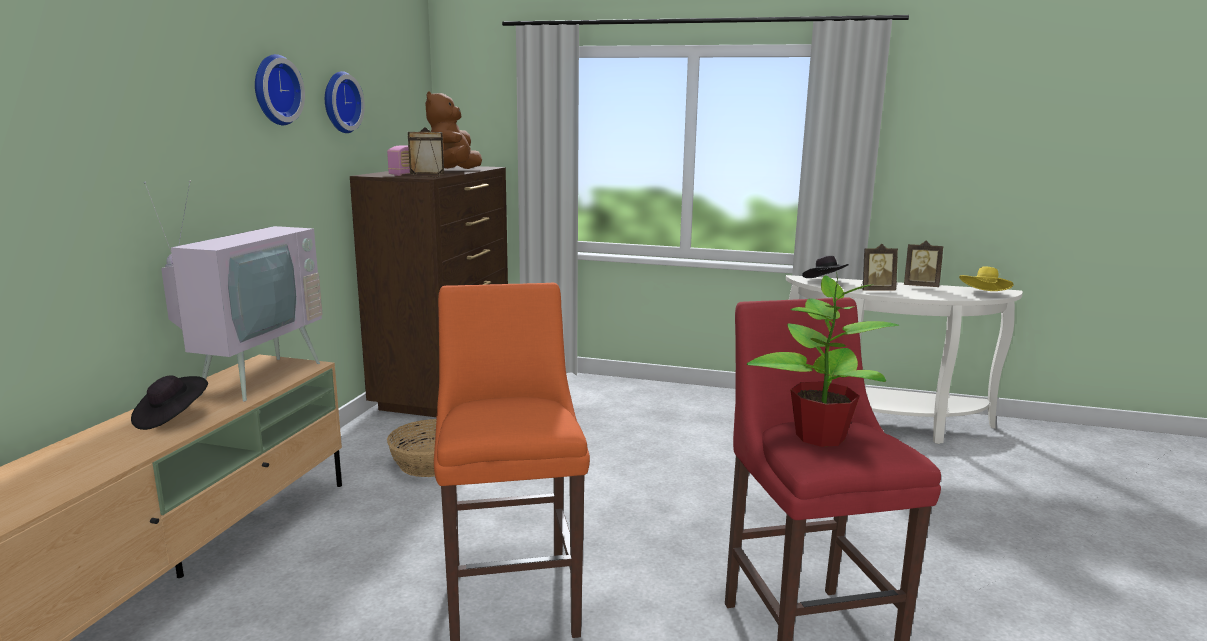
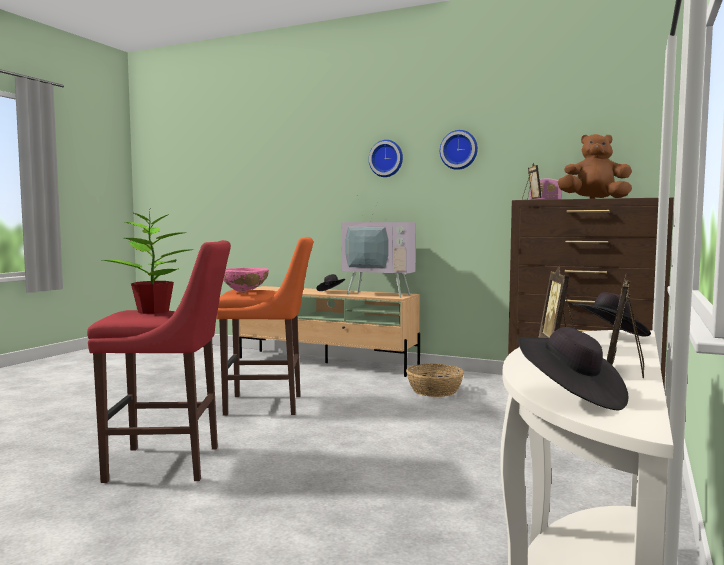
camera: 100 degrees right, 10 degrees down
(339, 102) = (523, 152): wall clock -> wall clock (386, 158)
(529, 416) = (245, 292): none -> pink bowl
(984, 294) = (570, 397): yellow hat -> black hat

